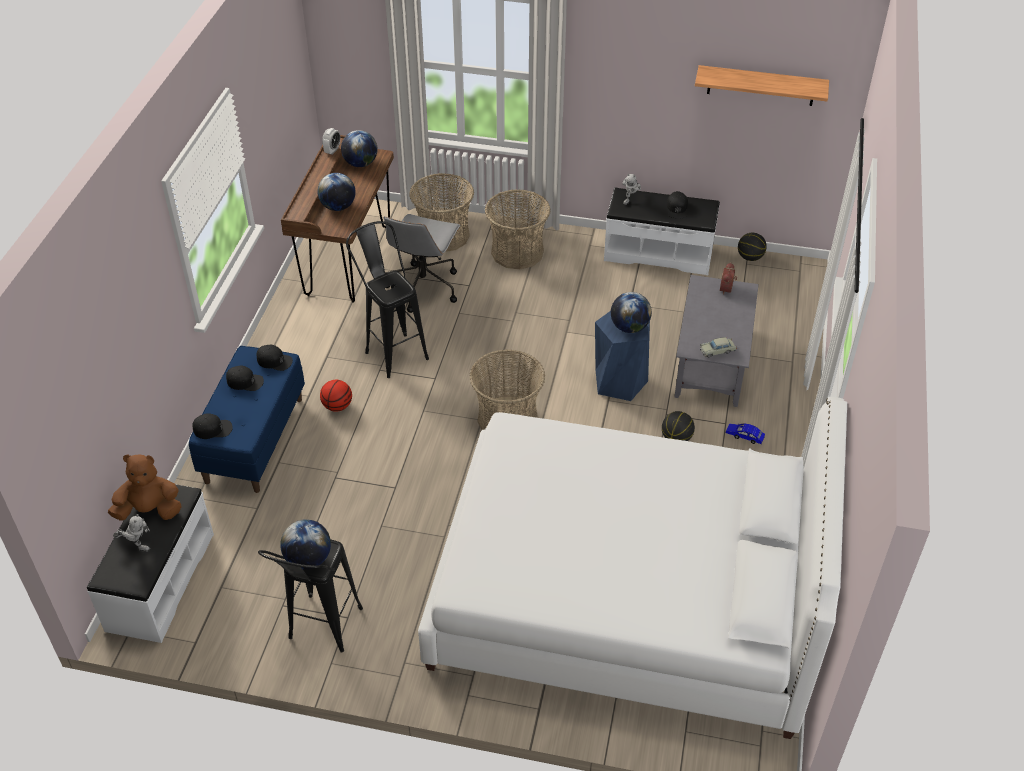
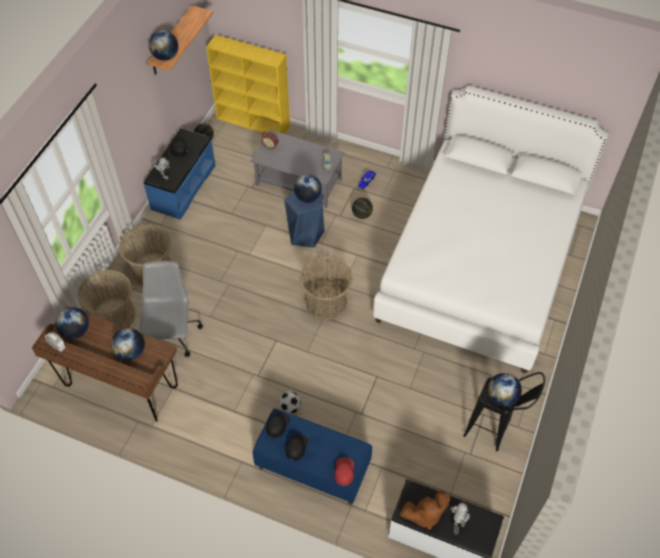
camera: 80 degrees left, 10 degrees up
(149, 510) = (424, 514): brown plush toy -> brown plush toy turned 105 degrees counterclockwise
(213, 429) = (344, 471): black cap -> red cap
(337, 406) = (290, 407): basketball -> football
(392, 350) = (239, 365): black stool -> none
(423, 286) = (172, 336): grey office chair -> grey office chair turned 120 degrees counterclockwise
(658, 253) = (183, 187): white bench -> blue bench
(716, 76) = (165, 56): none -> globe
(807, 298) = (254, 122): none -> yellow bookcase

